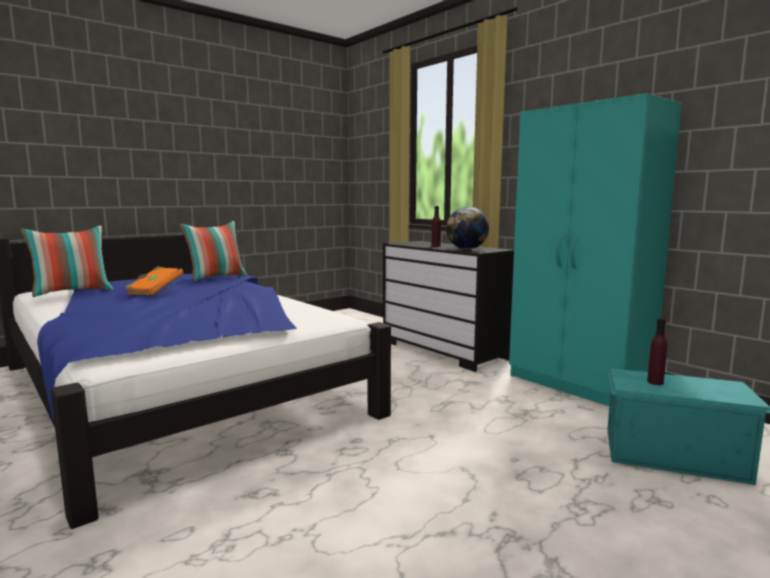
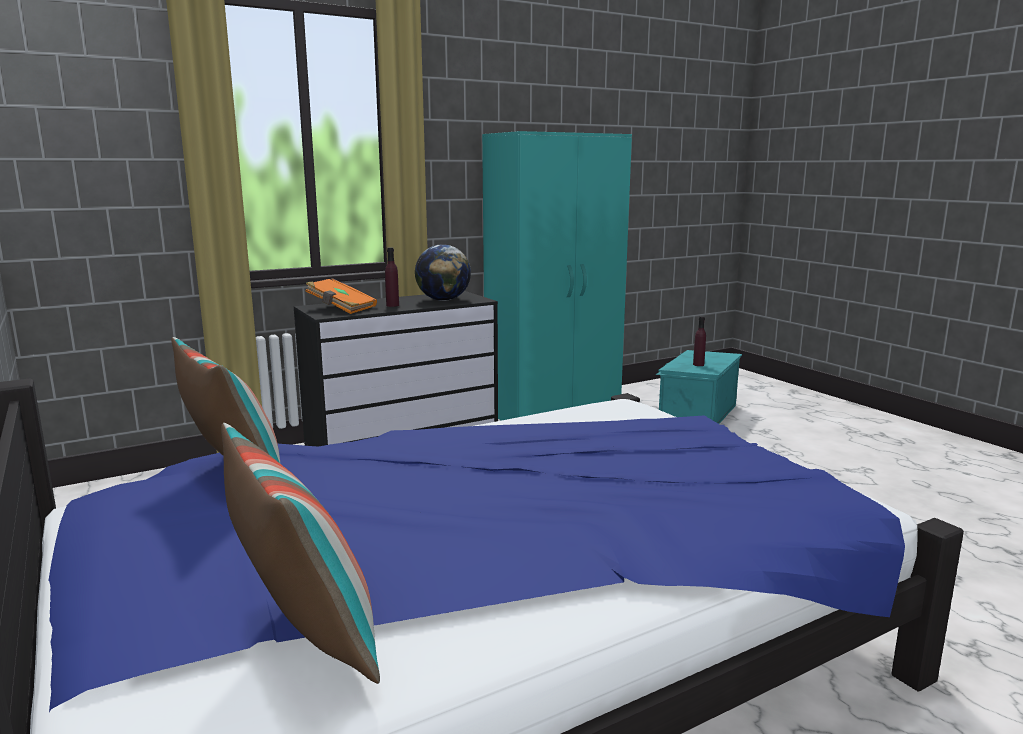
camera: 80 degrees left, 5 degrees up
(155, 291) = (406, 513): orange book -> orange book (341, 308)

